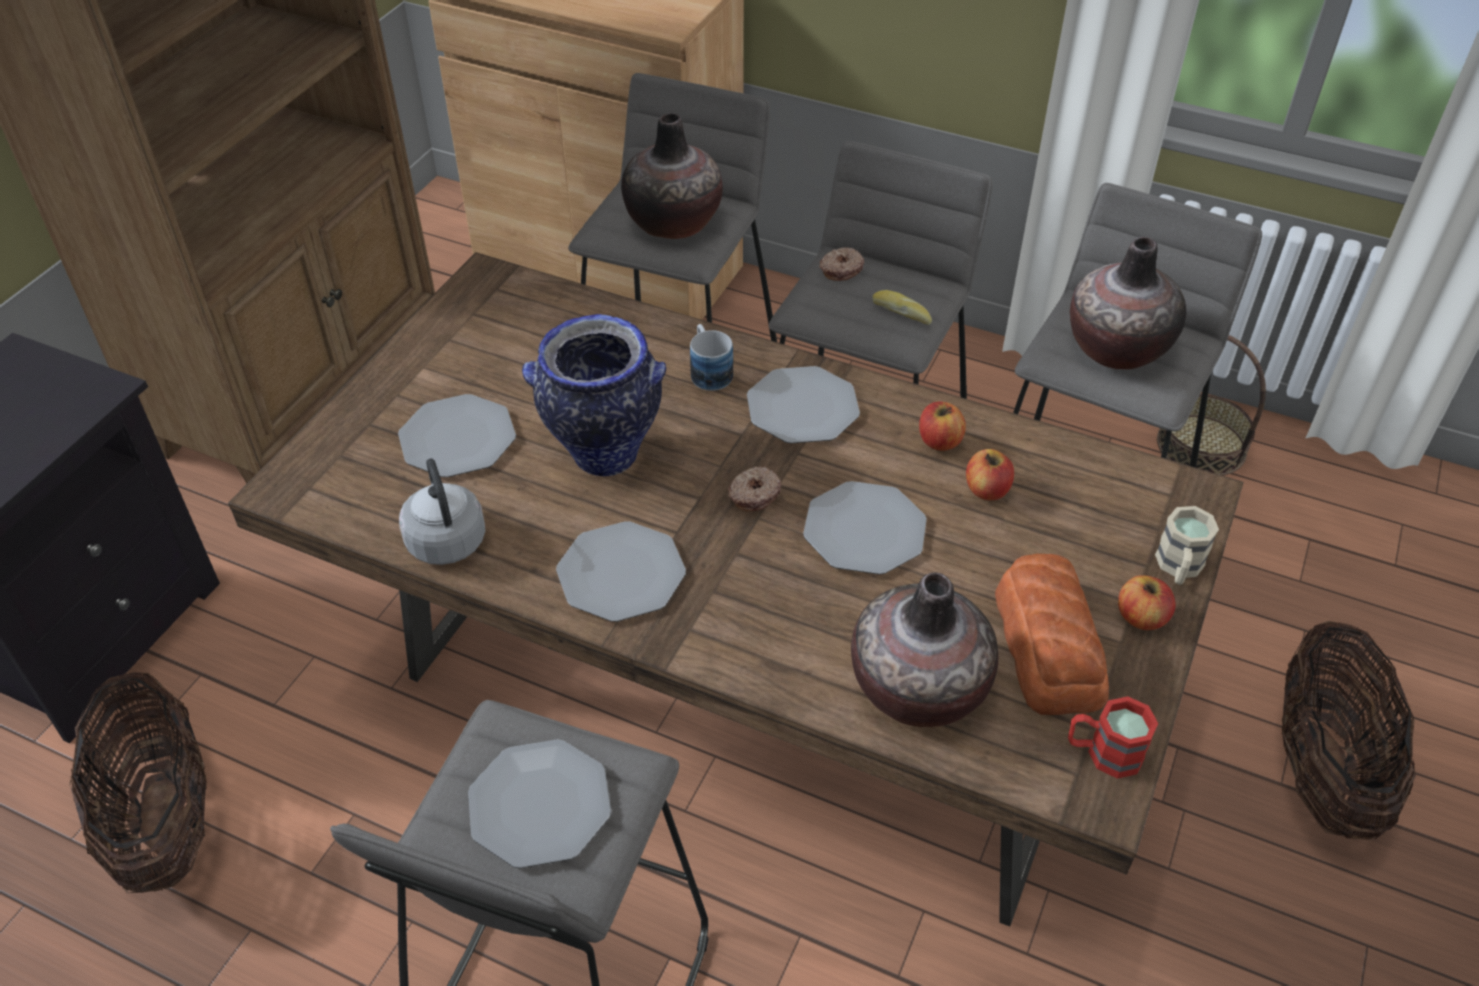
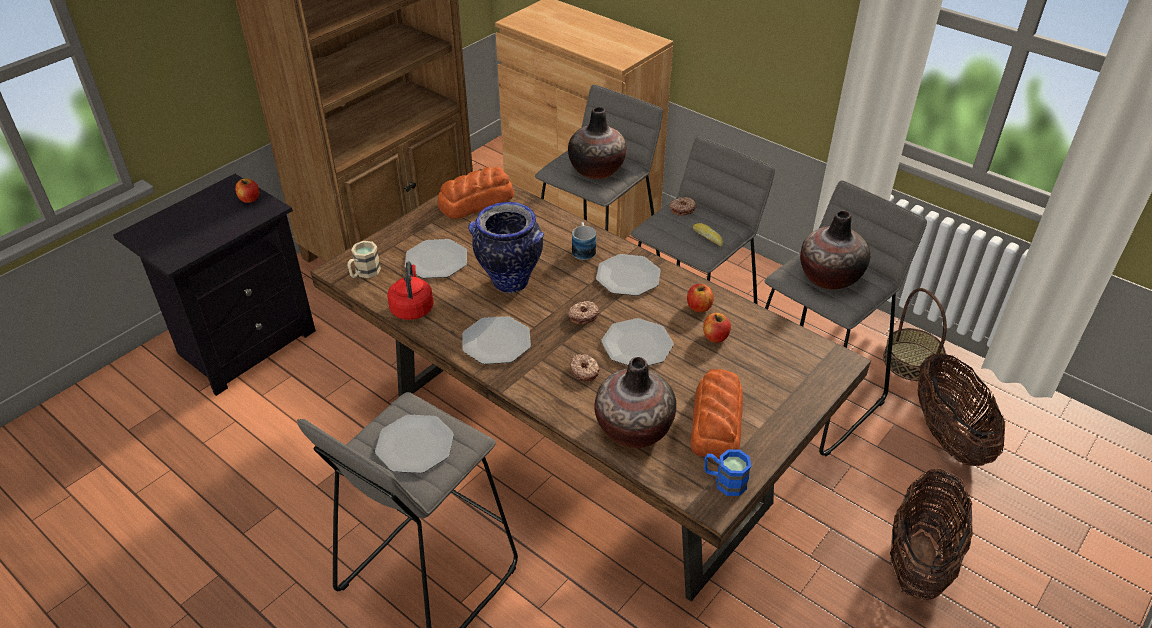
camera: 15 degrees right, 5 degrees down
(164, 819) = (251, 443): basket -> basket (948, 435)
(445, 538) = (412, 308): grey kettle -> red kettle
(487, 314) = (475, 201): none -> bread
(794, 597) = (584, 371): none -> donut
(1103, 753) = (724, 481): red mug -> blue mug
(1141, 617) = (777, 418): apple -> apple (249, 199)
(1178, 568) = (810, 397): beige mug -> beige mug (364, 273)

